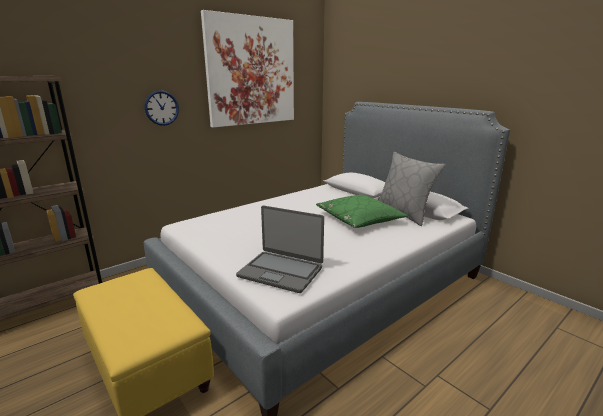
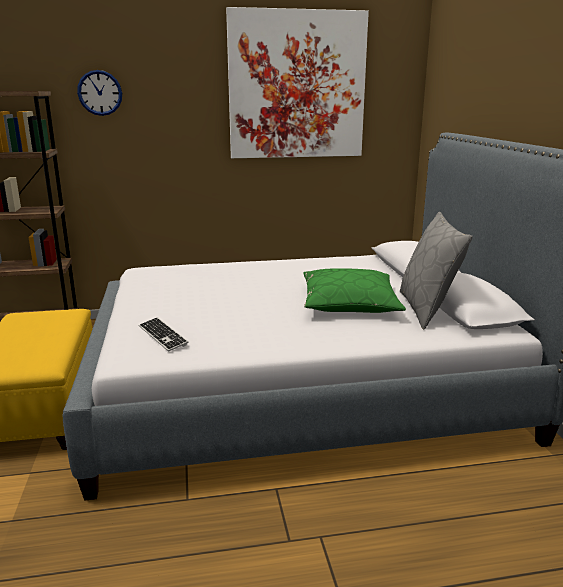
camera: 30 degrees right, 0 degrees up
(161, 108) = (168, 130): wall clock -> wall clock (100, 93)
(281, 271) = (162, 335): laptop -> keyboard

